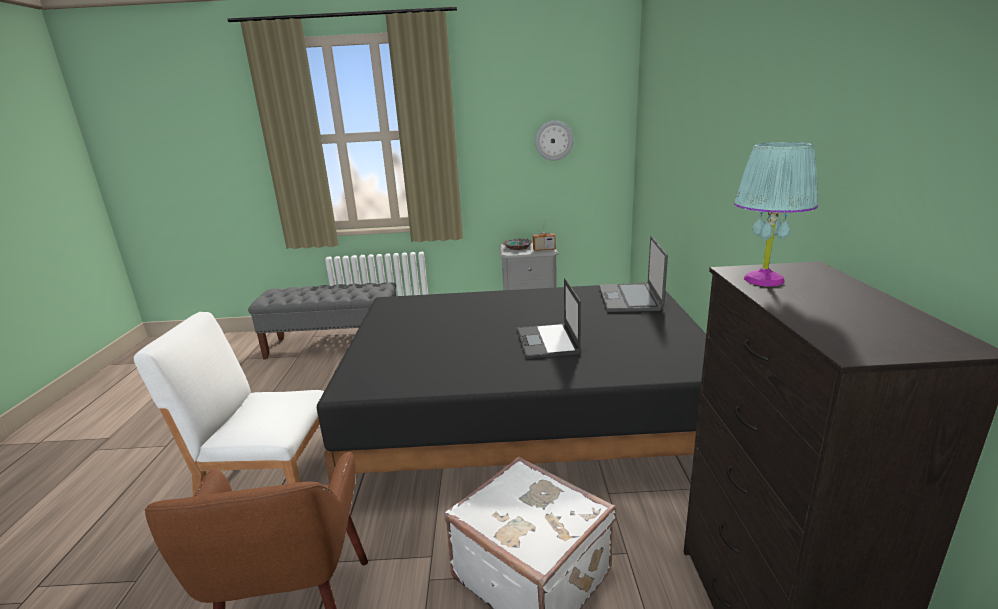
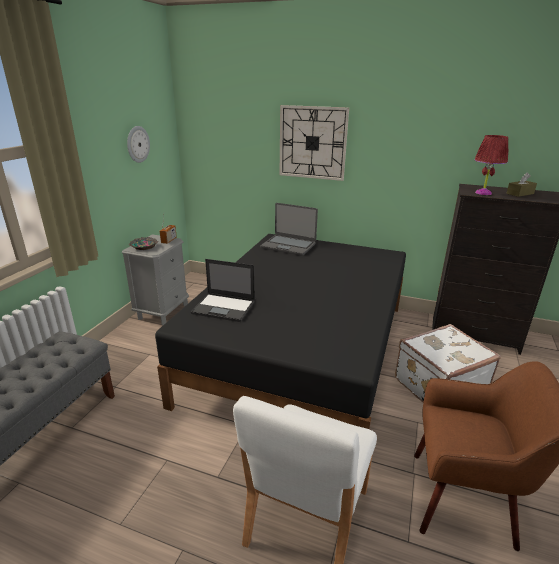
camera: 70 degrees left, 5 degrees up
(547, 341) = (331, 281): laptop -> laptop (224, 307)
(701, 152) = (312, 143): none -> wall clock
(763, 280) = (483, 193): turquoise table lamp -> red table lamp
(843, 309) = (520, 193): none -> brown tissue box

